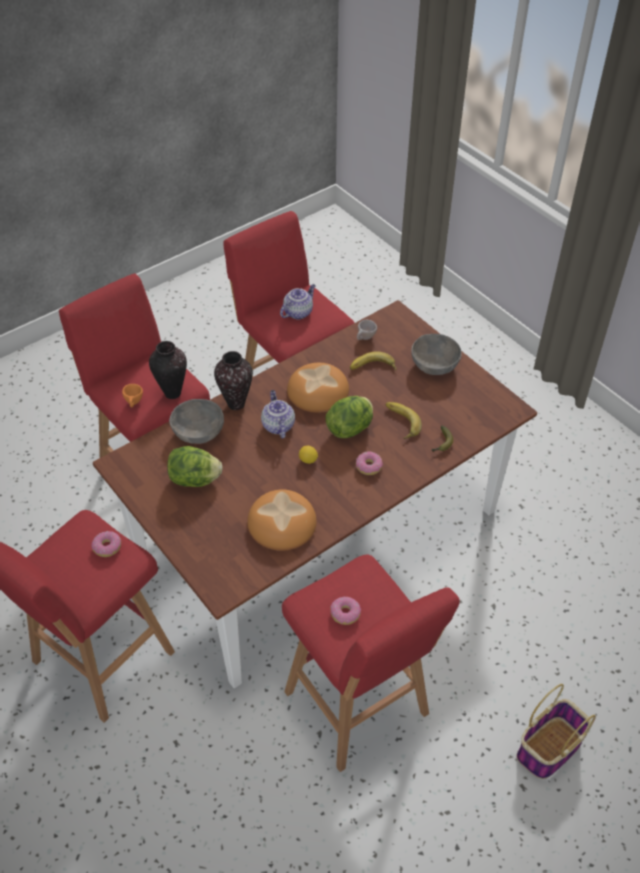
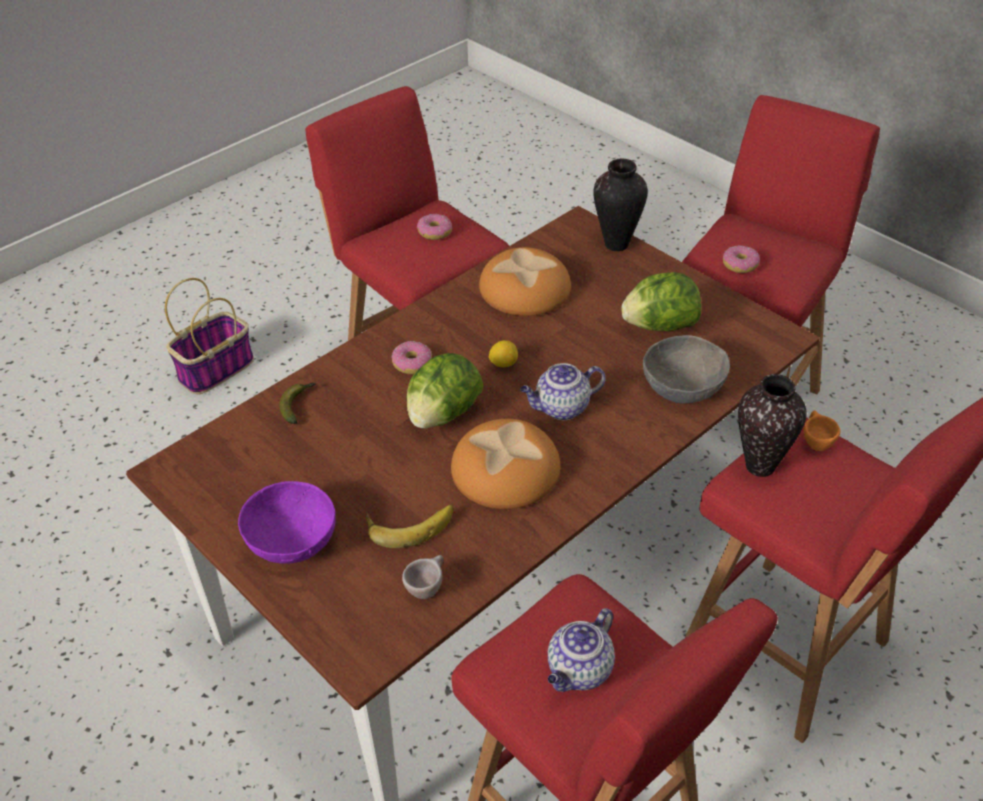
camera: 175 degrees right, 5 degrees down
(237, 404) = (638, 436): vase -> vase (615, 244)
(277, 425) = (561, 408): teapot -> teapot turned 90 degrees clockwise
(400, 422) = (362, 430): banana -> none
(434, 365) = (292, 542): grey bowl -> purple bowl

